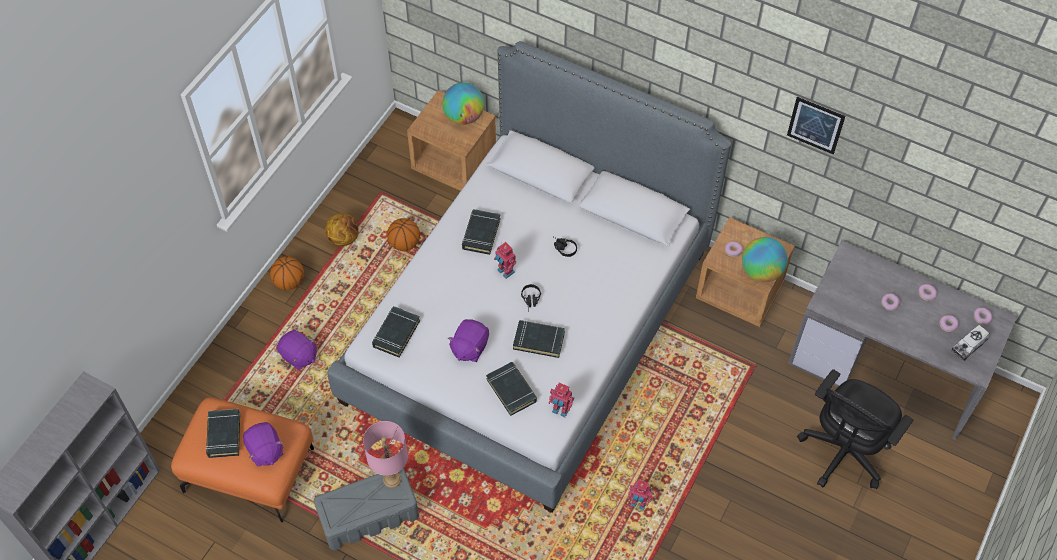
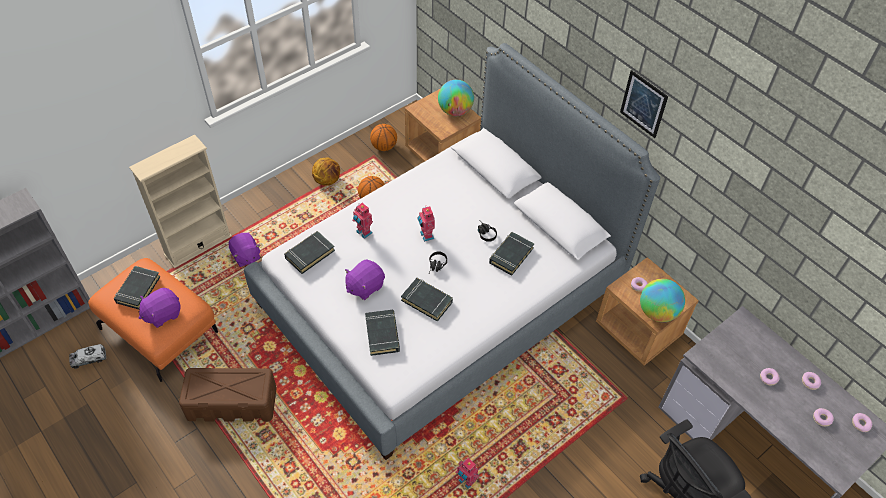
camera: 20 degrees right, 5 degrees down
(238, 362) = (198, 245): none -> beige bookcase
(265, 451) = (162, 314): purple plush toy -> purple plush toy turned 60 degrees clockwise
(289, 282) = (269, 199): basketball -> basketball (384, 147)
(369, 515) = (233, 403): grey storage box -> brown storage box
(391, 479) = (256, 377): pink table lamp -> none
(481, 234) = (421, 200): black book -> black book (511, 255)
(560, 410) = (416, 367): toy robot -> toy robot (363, 233)
(815, 125) = (742, 175): picture -> picture (643, 104)
(968, 346) = (836, 446): toy truck -> toy truck (89, 359)

